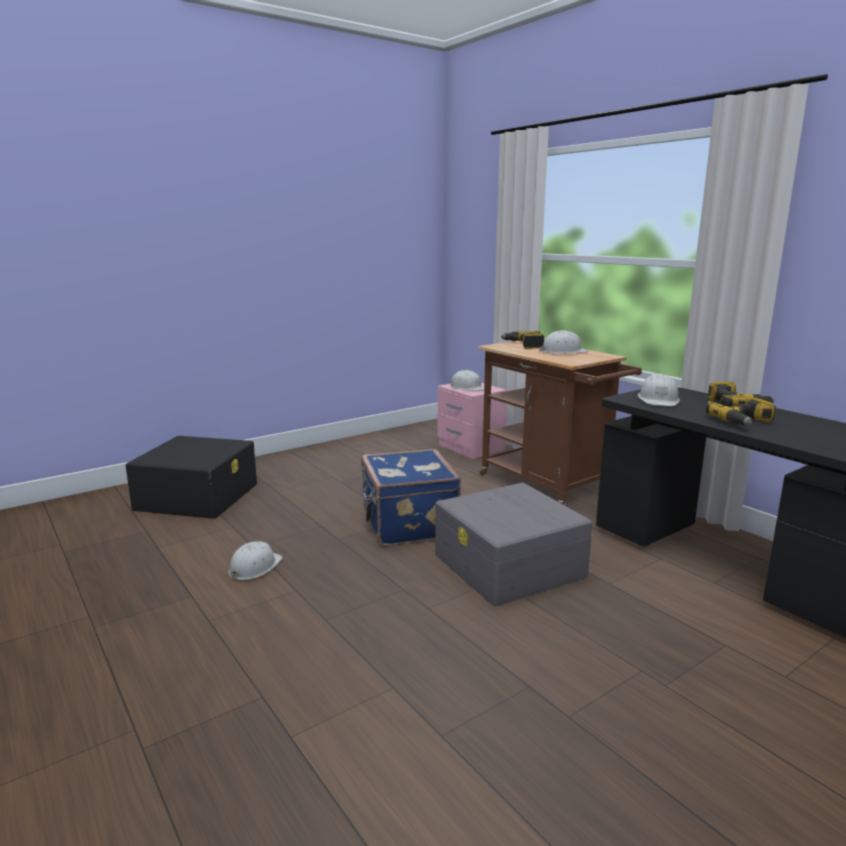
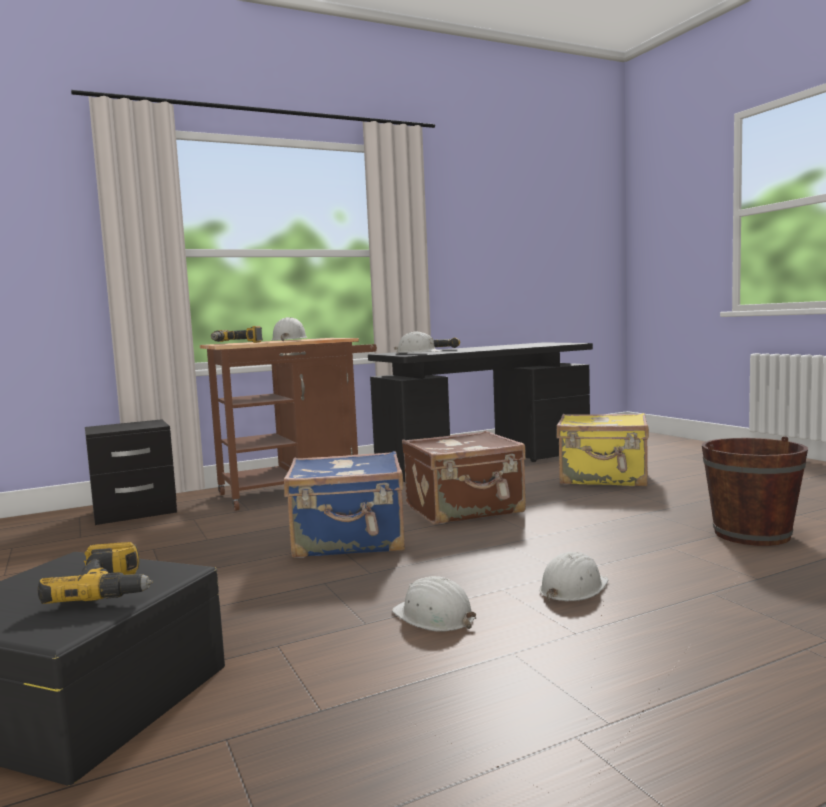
camera: 80 degrees left, 10 degrees down
(443, 767) = (752, 534): none -> brown bucket
(467, 388) = (125, 427): white hard hat -> white hard hat (573, 588)
(469, 448) = (134, 512): pink nightstand -> black nightstand
(509, 565) = (465, 509): grey storage box -> brown suitcase
(706, 663) = (604, 478): none -> yellow suitcase
(743, 422) = (486, 348): power drill -> power drill (109, 590)

